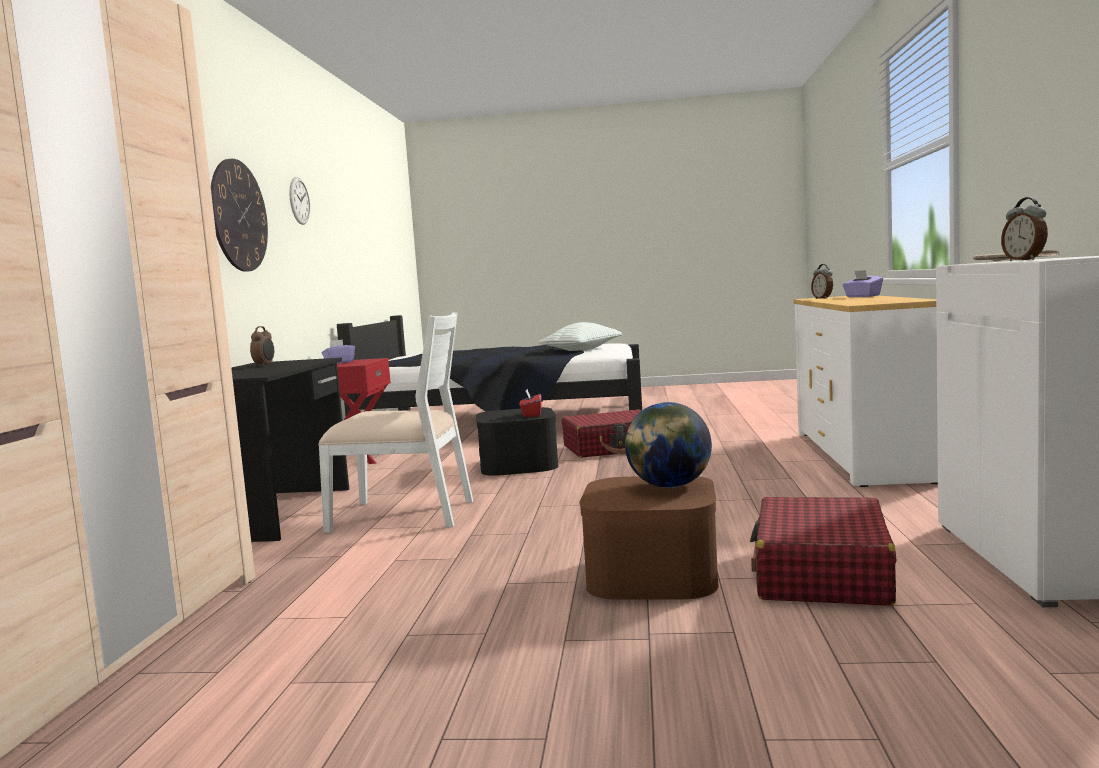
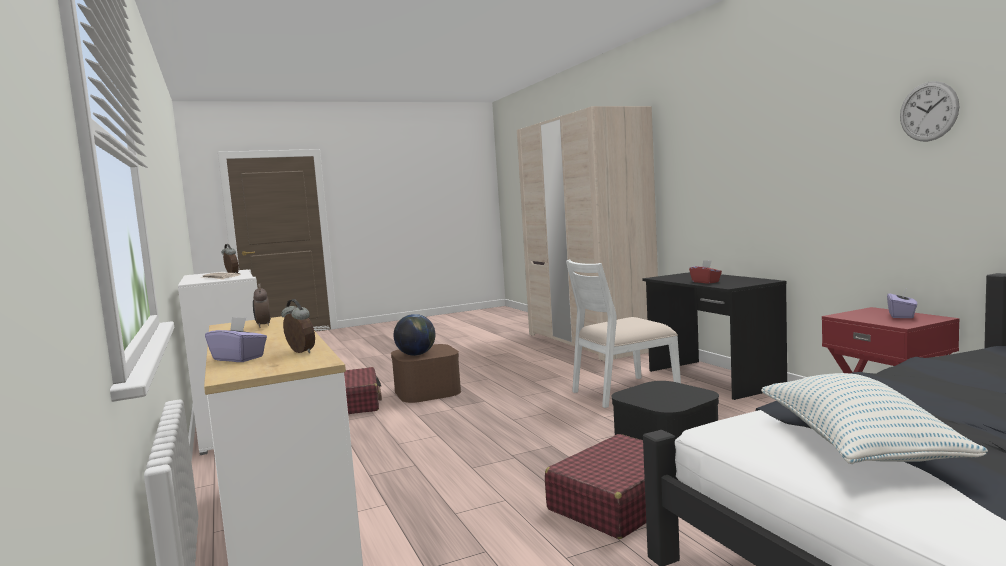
camera: 150 degrees right, 0 degrees up
(239, 215) = (794, 158): wall clock -> none
(264, 365) = (732, 280): alarm clock -> alarm clock (263, 326)
(531, 415) = (640, 395): red tissue box -> red tissue box (705, 282)

